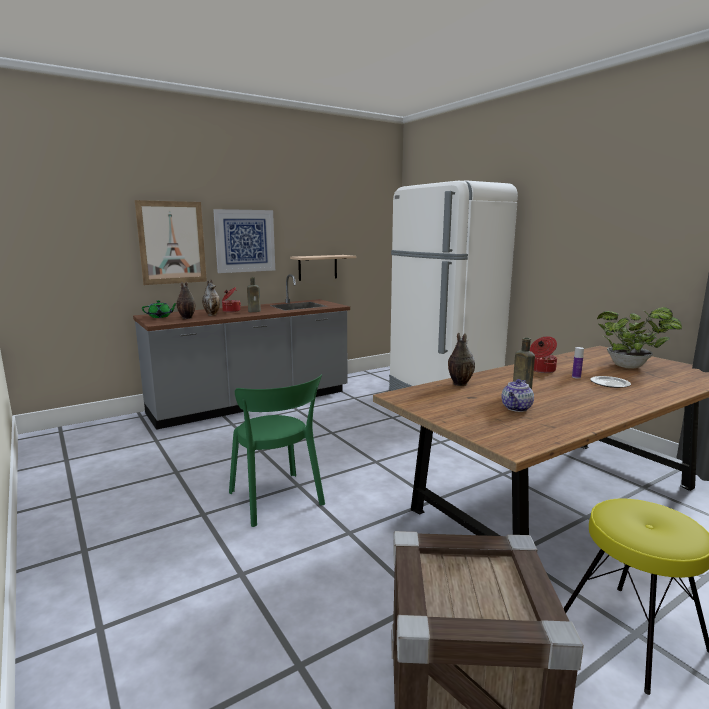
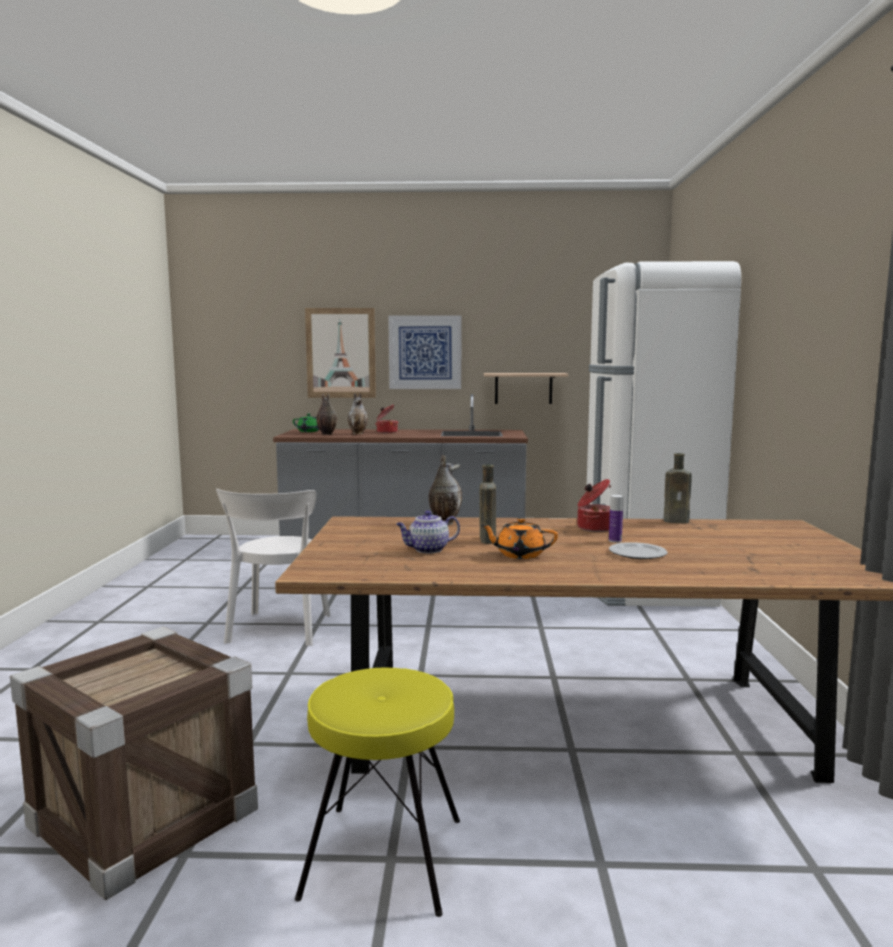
camera: 35 degrees right, 5 degrees down
(255, 311) = (407, 434): brown bottle -> brown bottle (678, 521)
(277, 500) = (278, 630): green chair -> white chair
(568, 399) = (519, 555): none -> orange teapot
(631, 367) = (749, 545): potted plant -> none

